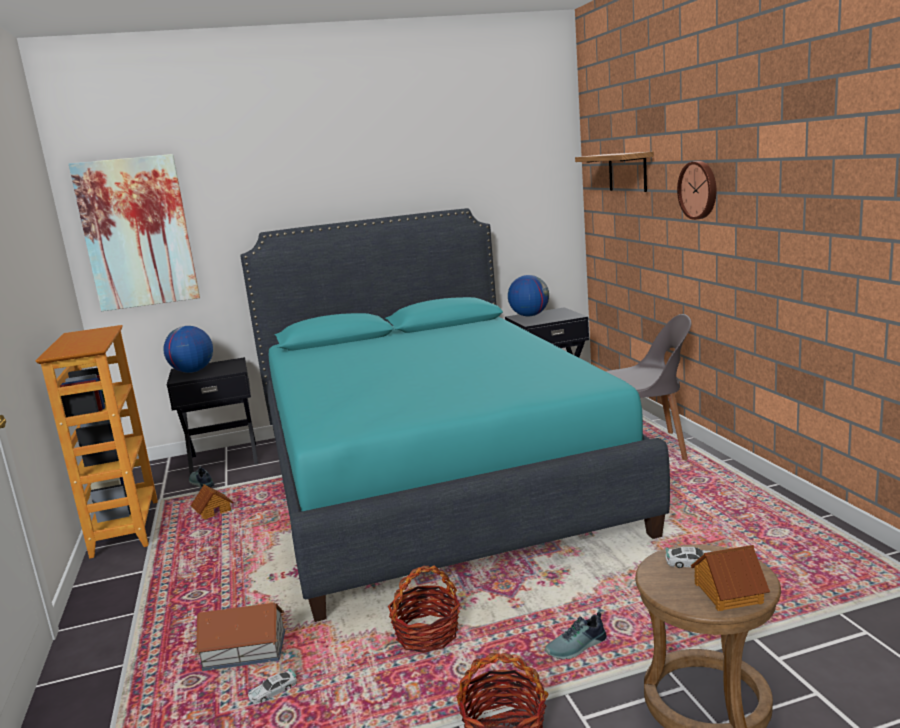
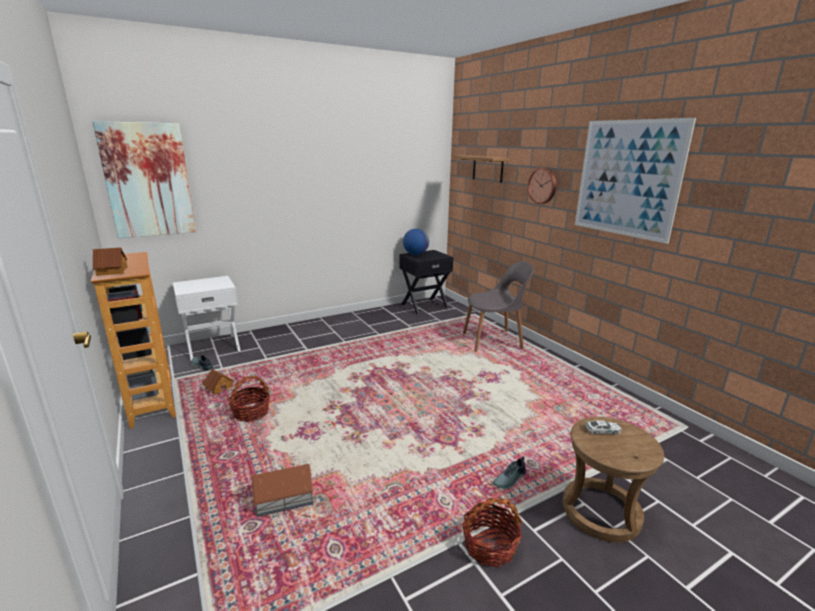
camera: 15 degrees left, 5 degrees up
(192, 371) = (192, 285): globe -> none
(224, 459) = (213, 346): black nightstand -> white nightstand
(273, 691) = (317, 529): toy car -> none
(427, 634) = (410, 476): basket -> basket (251, 412)
(432, 479) = (370, 362): turquoise bed -> none
(727, 593) = (634, 451): toy house -> toy house (111, 271)
(807, 165) = (627, 178): none -> picture

